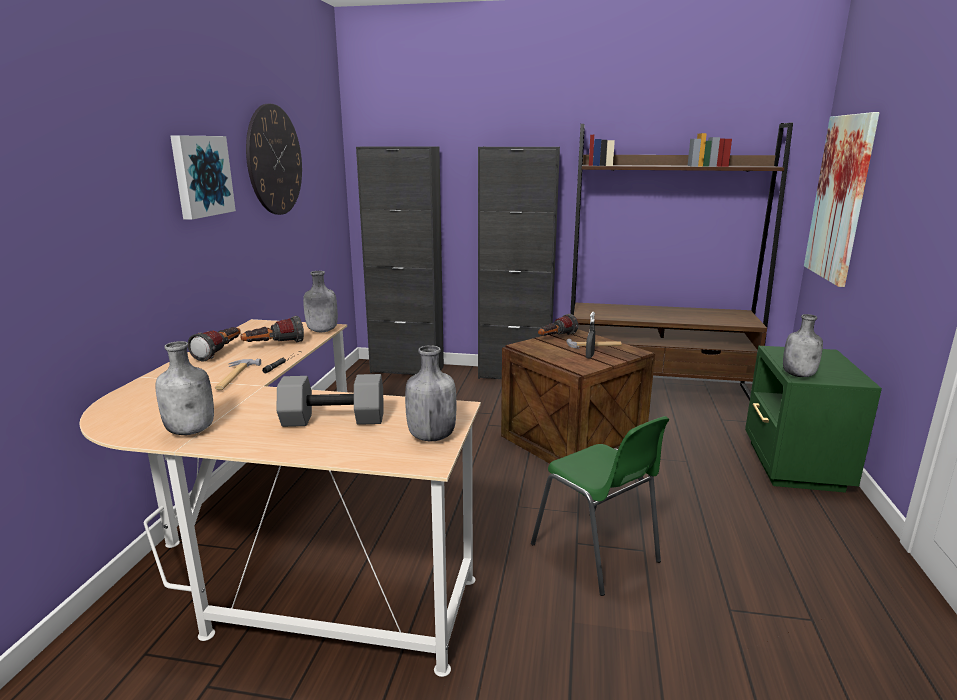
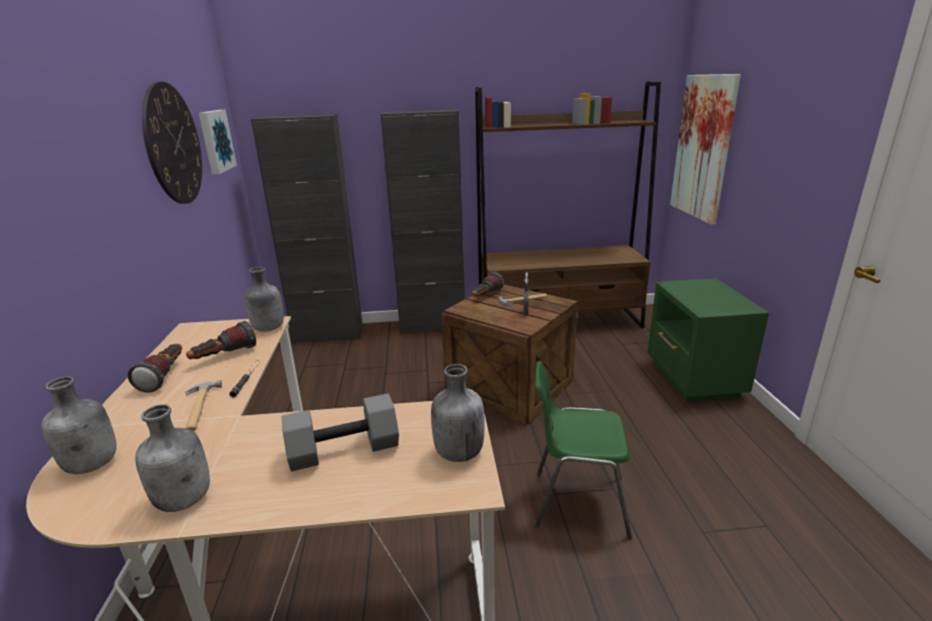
camera: 15 degrees left, 5 degrees up
(201, 176) = (103, 177): picture -> picture (215, 141)
(597, 554) = (577, 502): green chair -> green chair turned 150 degrees clockwise
(799, 375) = (703, 309): grey bottle -> grey bottle (94, 464)

